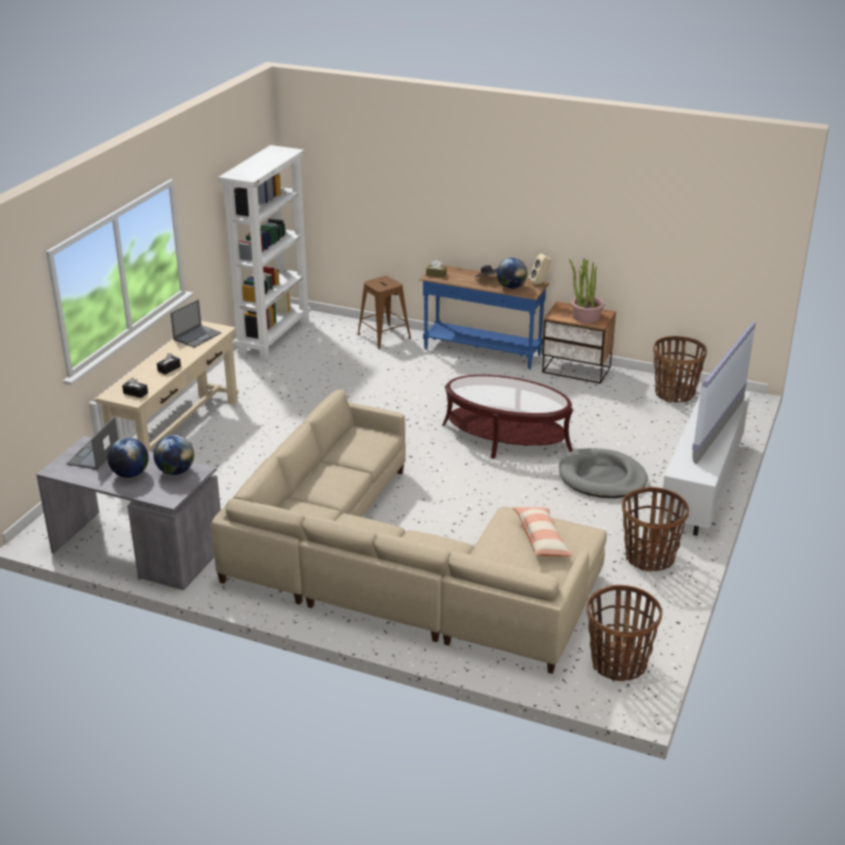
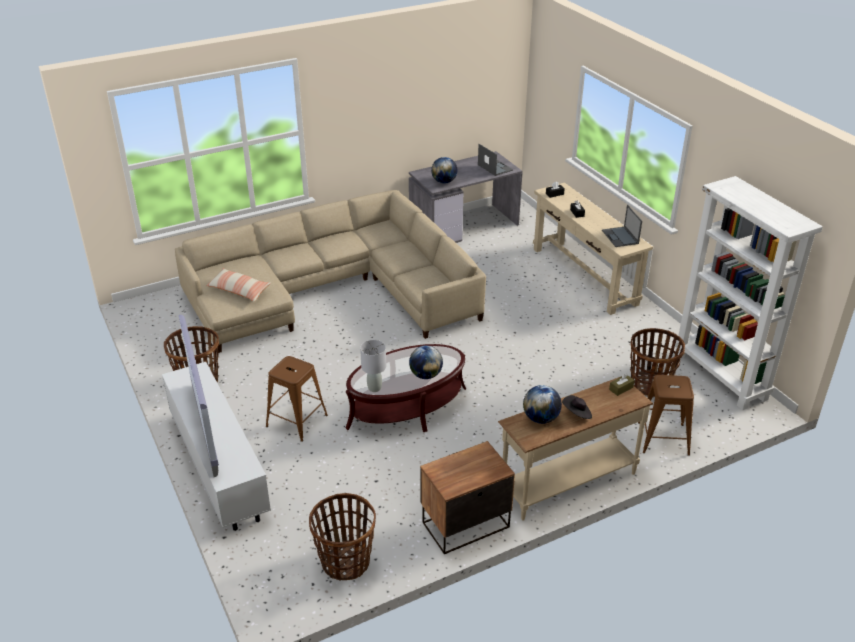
camera: 130 degrees right, 5 degrees up
(130, 474) = (459, 171): globe -> globe (426, 375)
(481, 352) = (567, 482): blue console table -> beige console table
(540, 283) = (529, 443): beige speaker -> none
(551, 396) = (374, 388): none -> grey table lamp
(586, 316) = (457, 469): potted plant -> none
(602, 478) = (297, 421): grey dog bed -> brown stool
(618, 664) = (156, 316): basket -> basket (650, 384)

